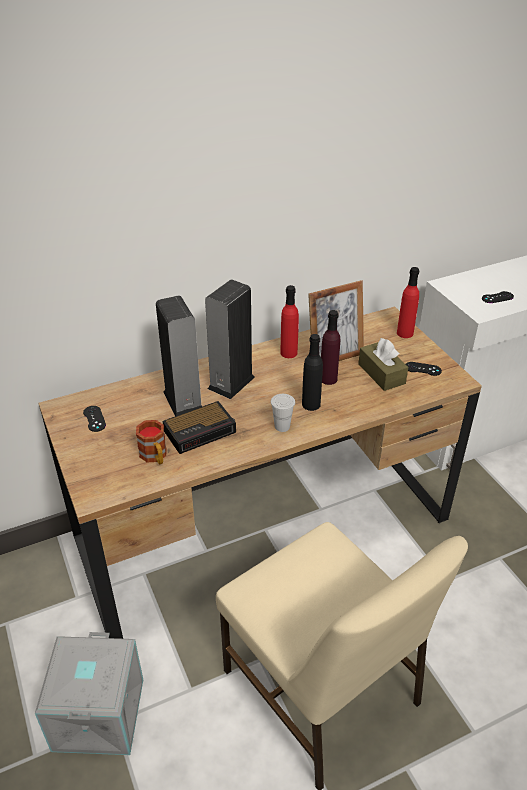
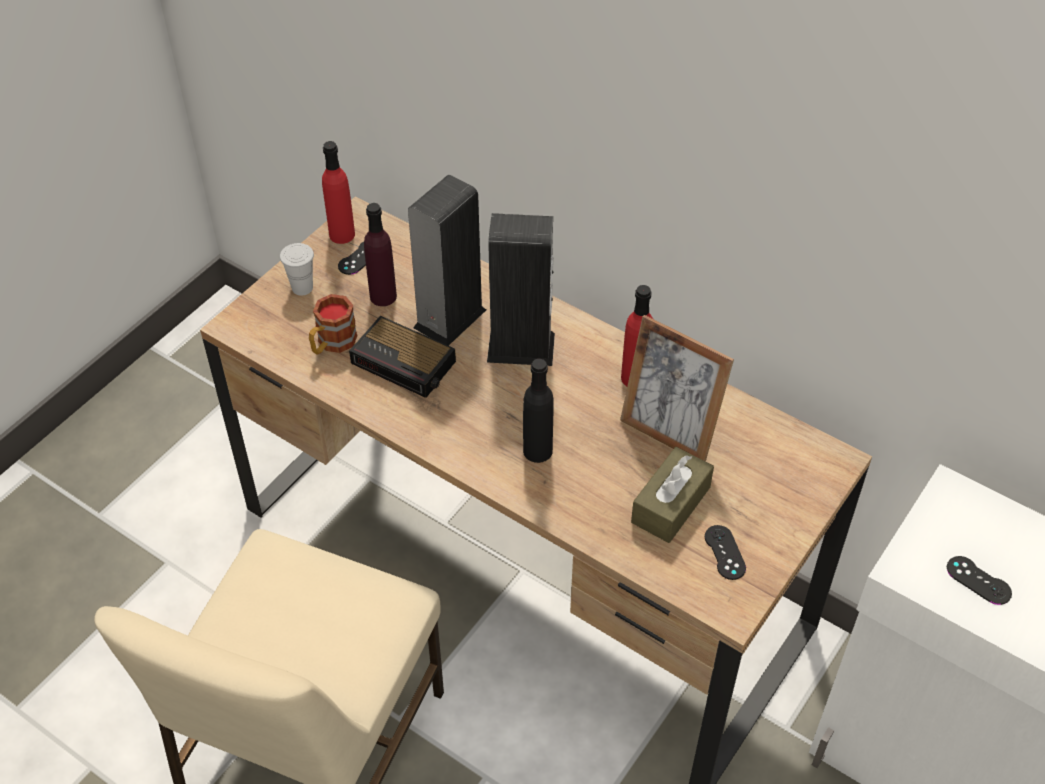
camera: 60 degrees right, 10 degrees up
(97, 713) = (168, 540): grey storage box -> none
(282, 426) = (469, 439): white cup -> white cup (302, 288)
(328, 379) = (609, 447): purple bottle -> purple bottle (383, 296)
(405, 333) = (804, 496): red bottle -> red bottle (342, 234)

